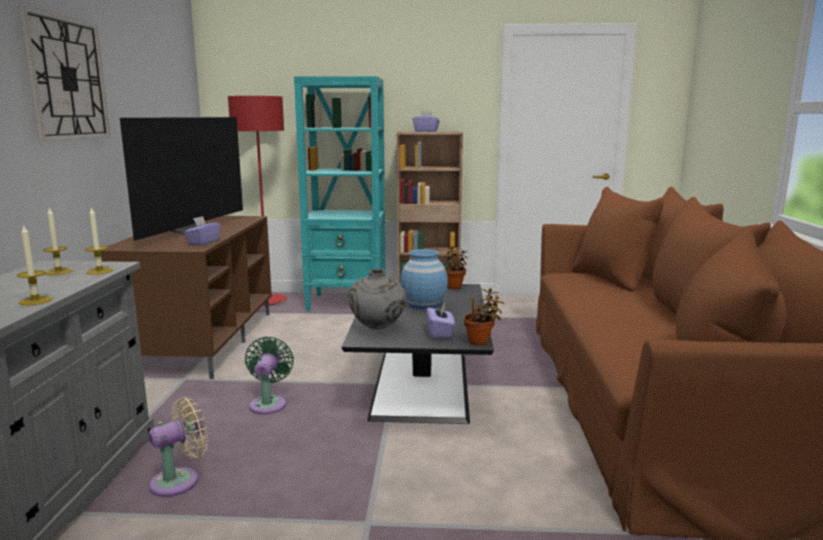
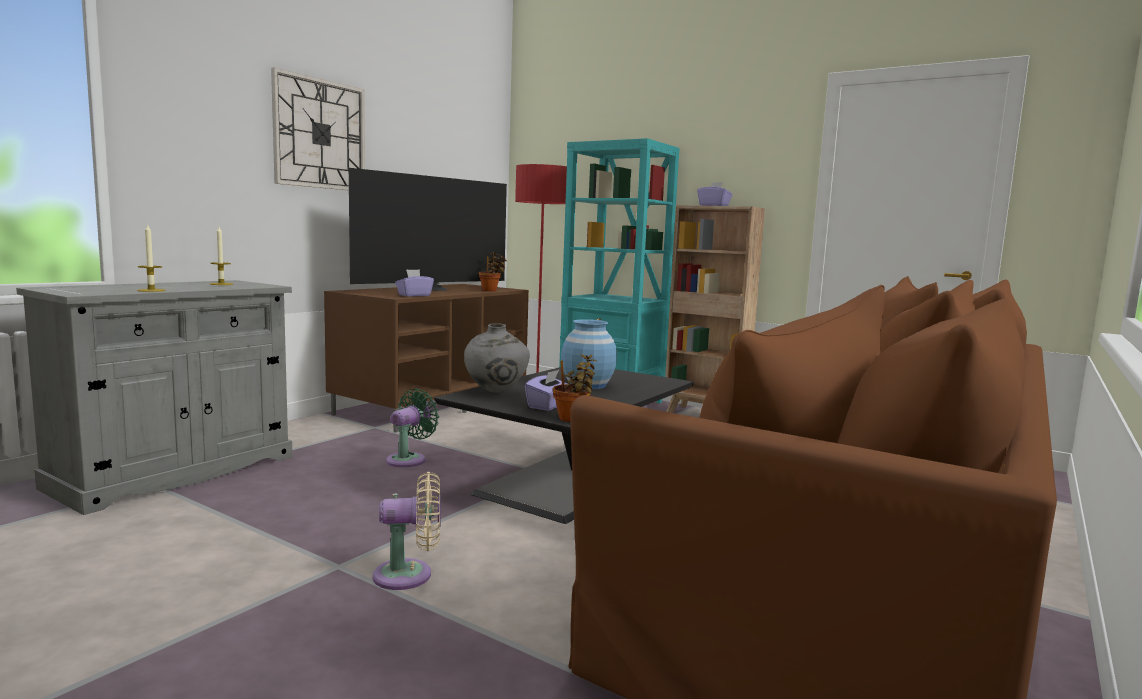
camera: 30 degrees right, 5 degrees down
(99, 271) = (245, 286): candle -> none
(180, 481) = (257, 491): beige fan -> beige fan (409, 575)
(454, 286) = (657, 378): potted plant -> potted plant (491, 290)

